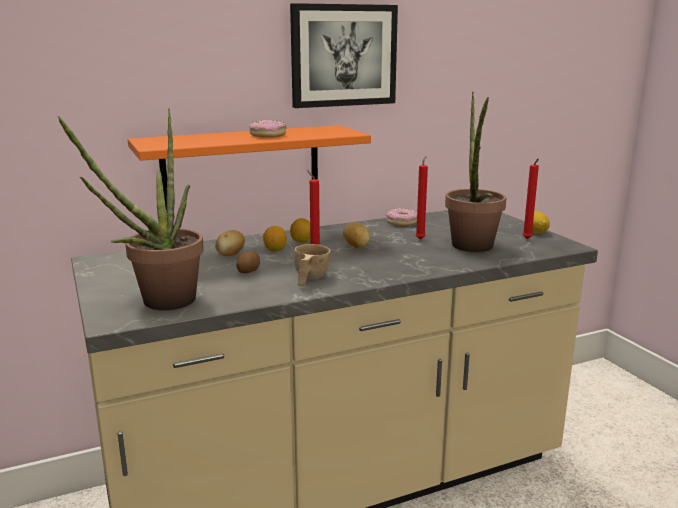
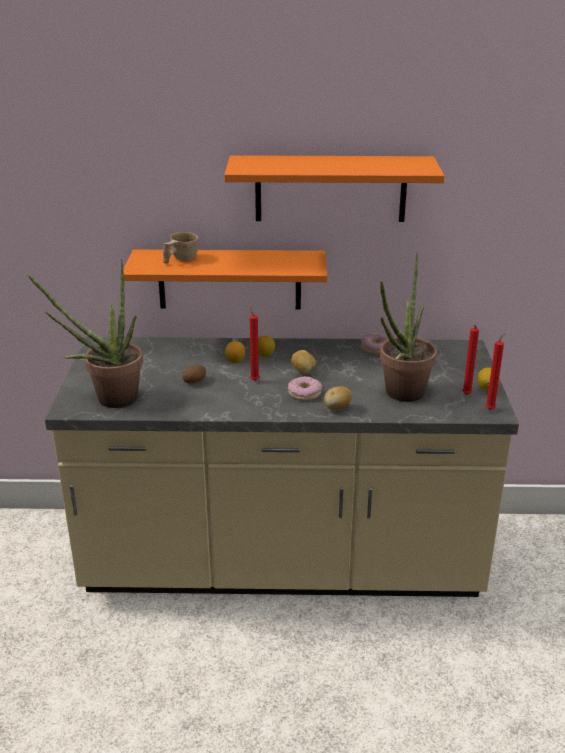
camera: 25 degrees right, 10 degrees up
(230, 255) = (196, 359): potato -> potato (336, 408)
(268, 135) = (240, 262): donut -> donut (304, 393)
(309, 279) = (231, 400): beige cup -> beige cup (180, 259)
(343, 55) = (330, 188): picture -> orange shelf
(420, 239) = (368, 373): red candle -> red candle (491, 409)

